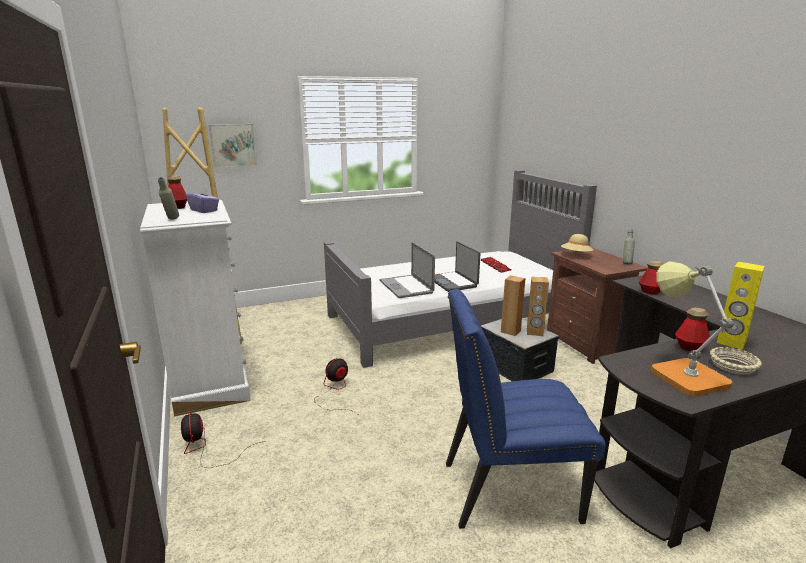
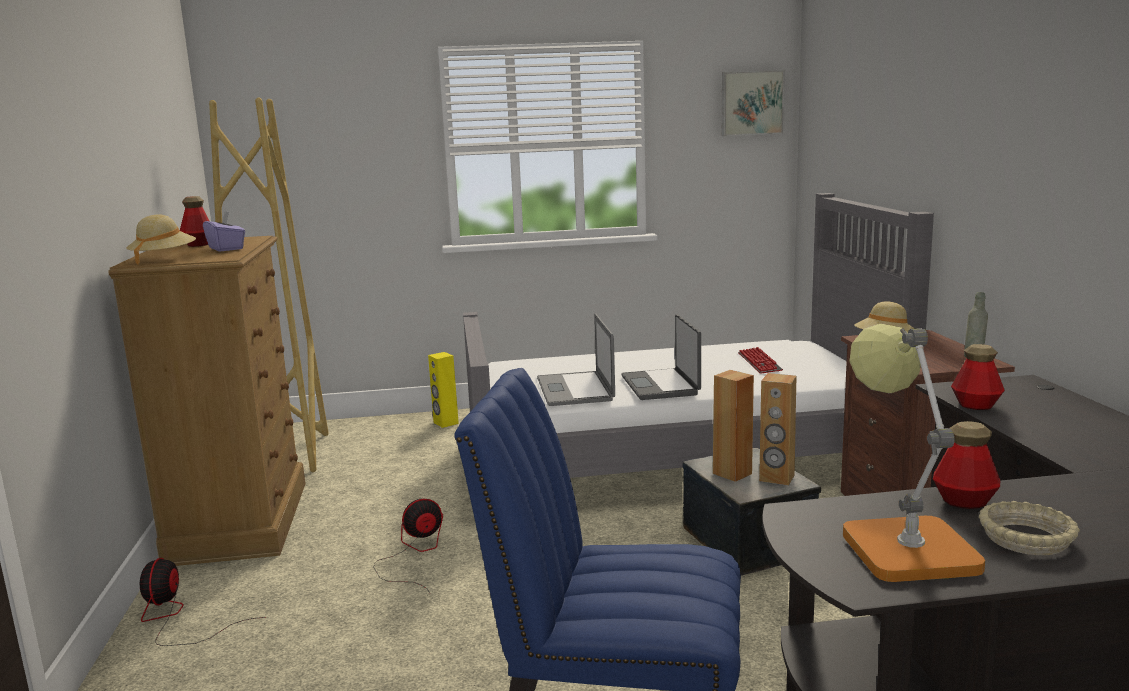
camera: 15 degrees right, 5 degrees down
(171, 220) = (164, 259): grey bottle -> beige hat
(210, 380) = (240, 520): white dresser -> brown dresser
(233, 145) = (335, 158): picture -> picture (751, 103)
(731, 342) = (1062, 499): yellow speaker -> yellow speaker (445, 423)

